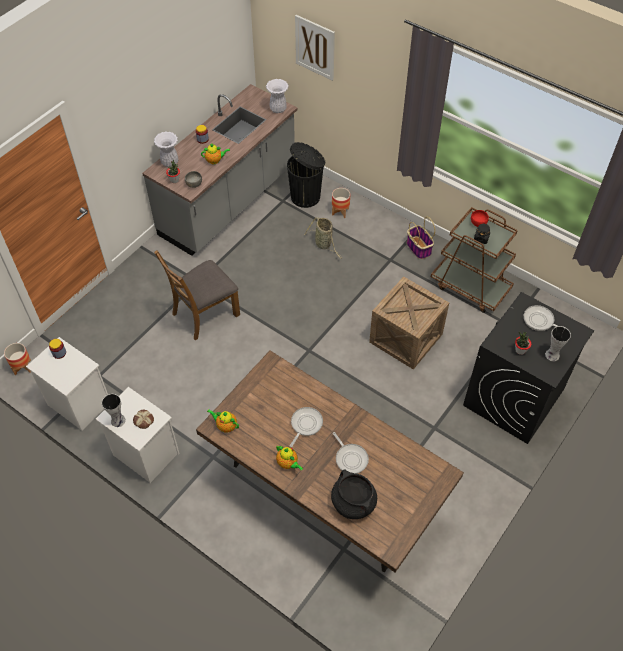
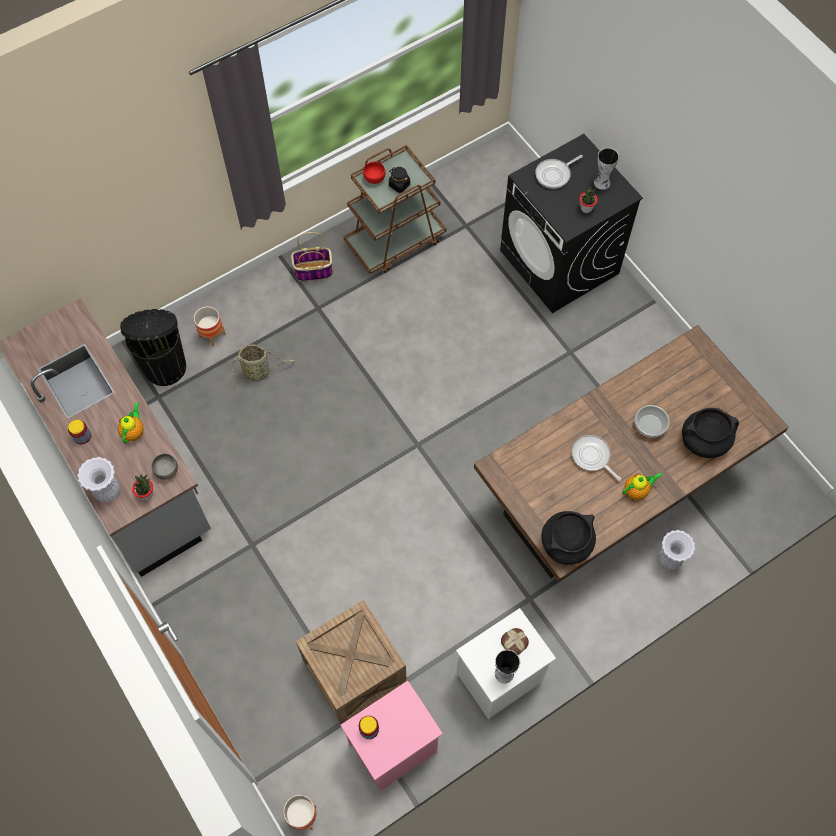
camera: 70 degrees left, 10 degrees up
(77, 404) = (393, 749): white nightstand -> pink nightstand
(205, 314) = (310, 550): brown chair -> none
(225, 426) = (566, 543): teapot -> black cooking pot
(277, 109) = (72, 323): white vase -> white vase (670, 560)
(315, 47) = (63, 215): picture -> none
(350, 458) = (649, 425): frying pan -> bowl
(406, 338) = (441, 335): crate -> crate (354, 672)

